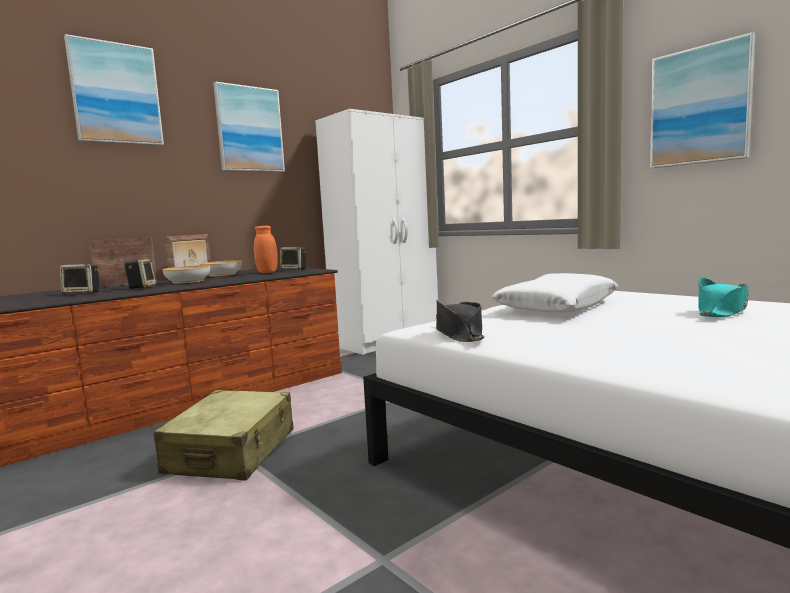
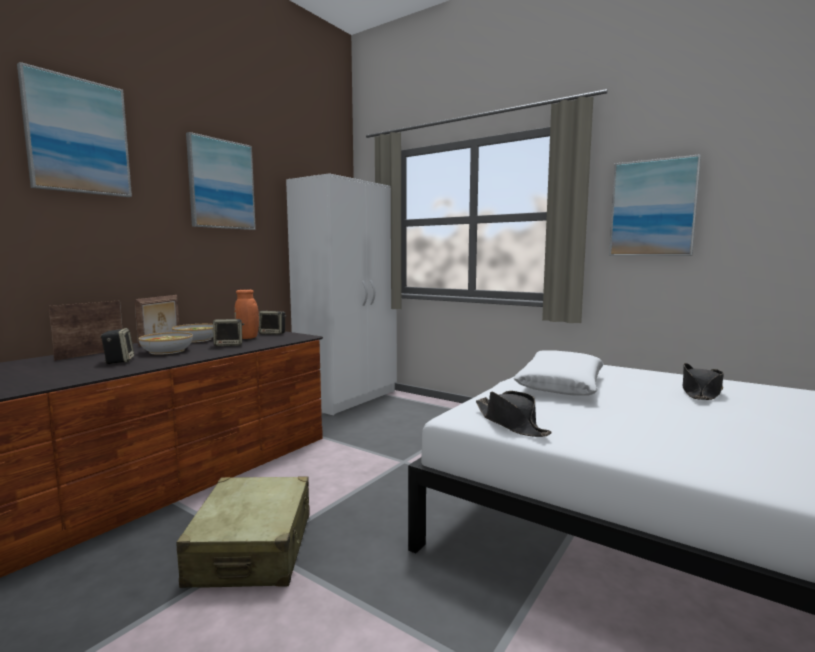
camera: 15 degrees left, 0 degrees up
(83, 293) = (48, 371): speaker -> speaker (229, 345)
(721, 311) = (700, 392): turquoise hat -> black hat

